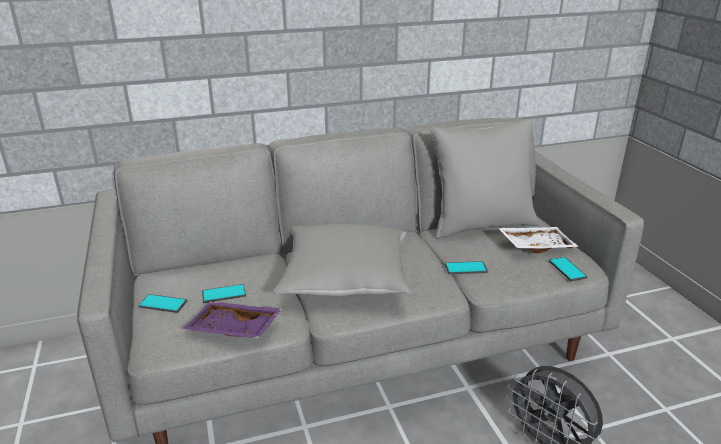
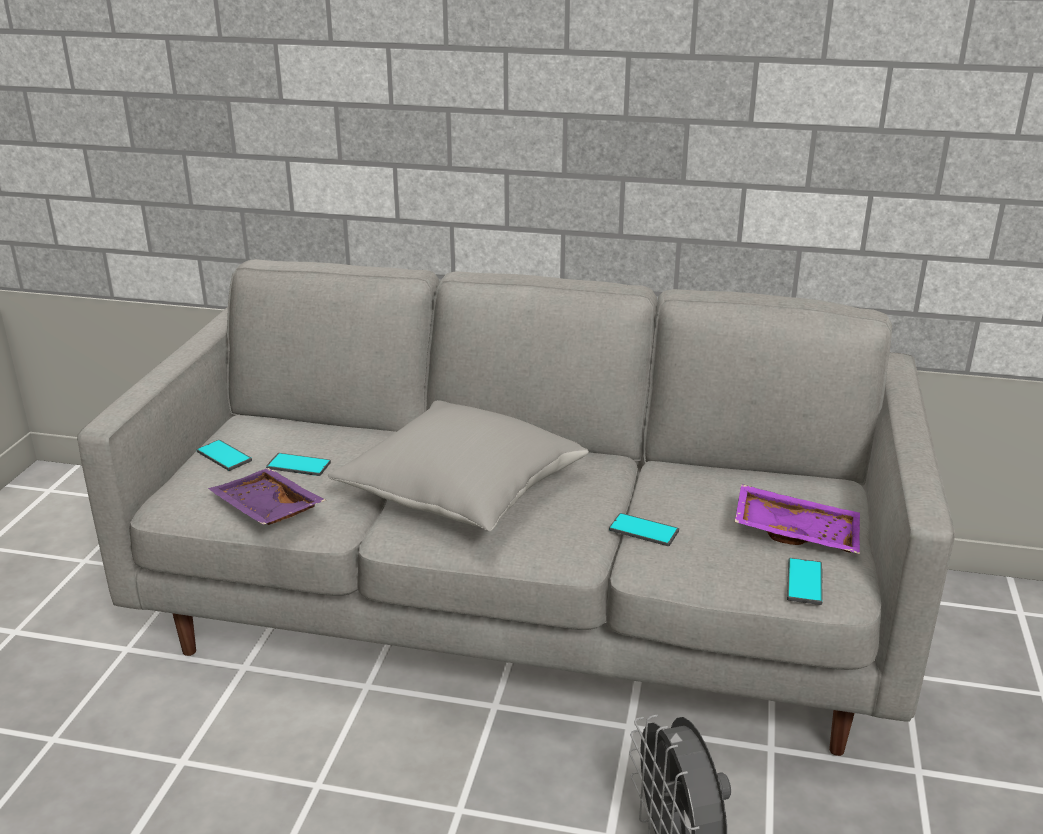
camera: 30 degrees right, 0 degrees up
(481, 225) = (744, 476): grey pillow -> none
(535, 245) = (796, 532): white tray -> purple tray

